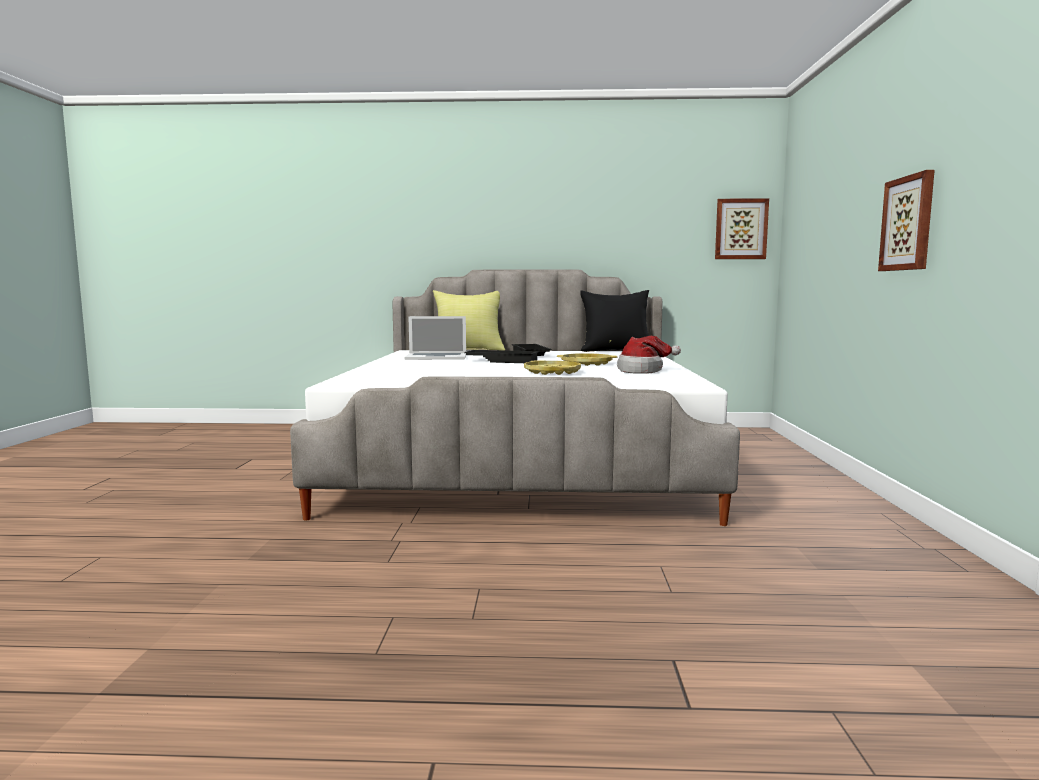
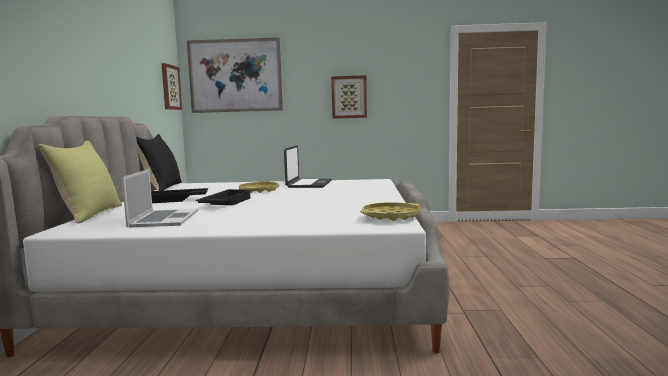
camera: 90 degrees left, 0 degrees up
(552, 372) = (314, 194): yellow tray -> yellow tray (390, 216)
(643, 371) = (308, 184): hat -> laptop
(812, 201) = (235, 75): none -> picture

